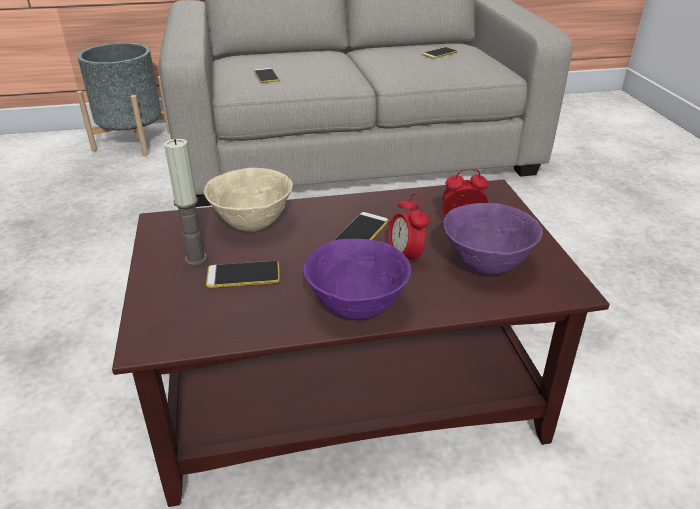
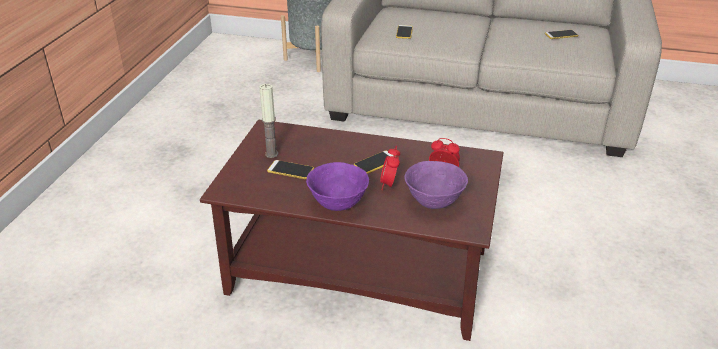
camera: 25 degrees right, 0 degrees up
(251, 223) = (315, 141): beige bowl -> none

